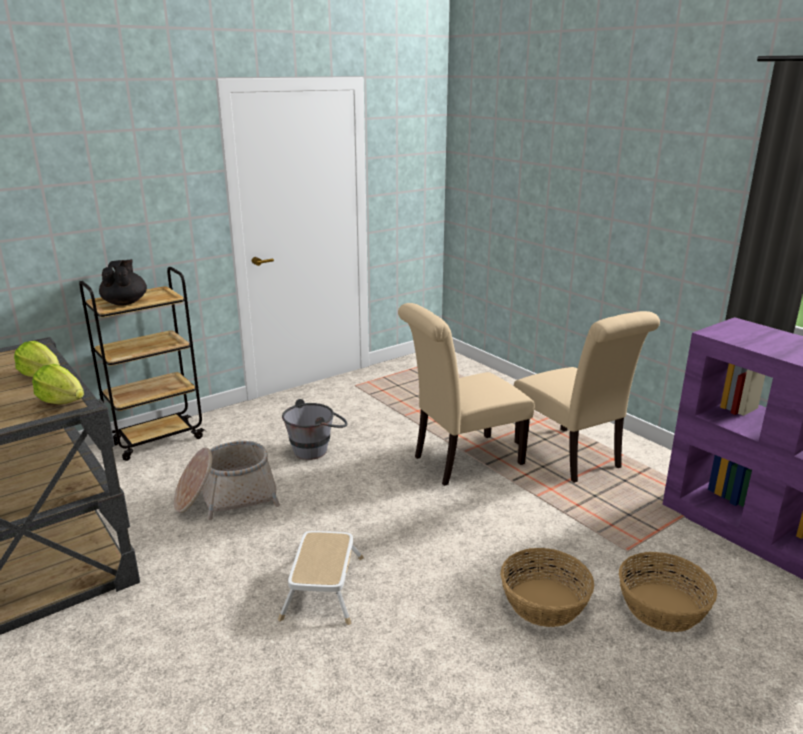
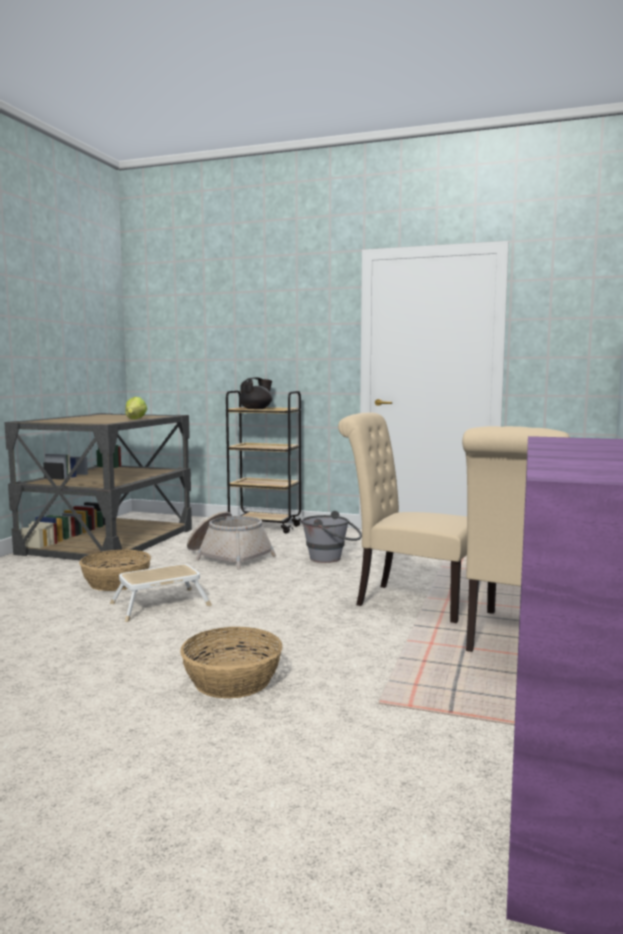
camera: 55 degrees right, 15 degrees down
(62, 401) = (105, 422): lettuce -> none
(663, 607) = (298, 742): basket -> basket (116, 583)

